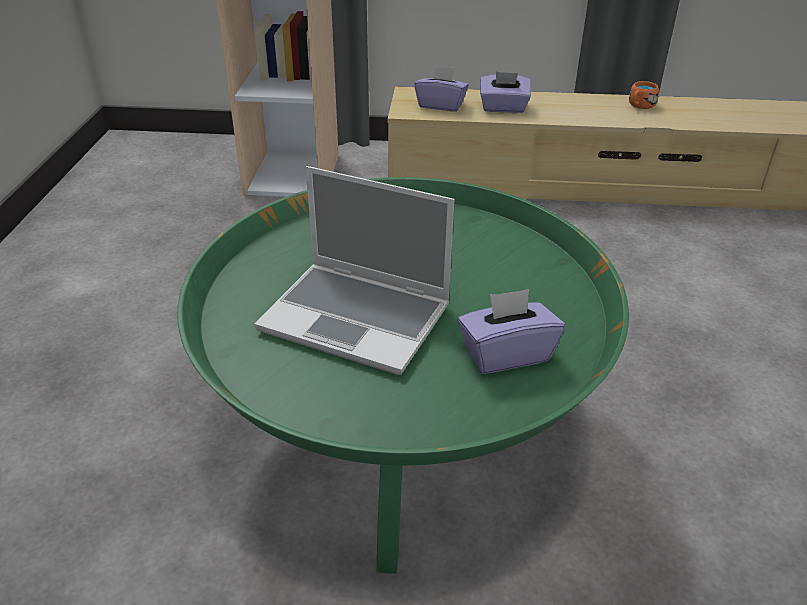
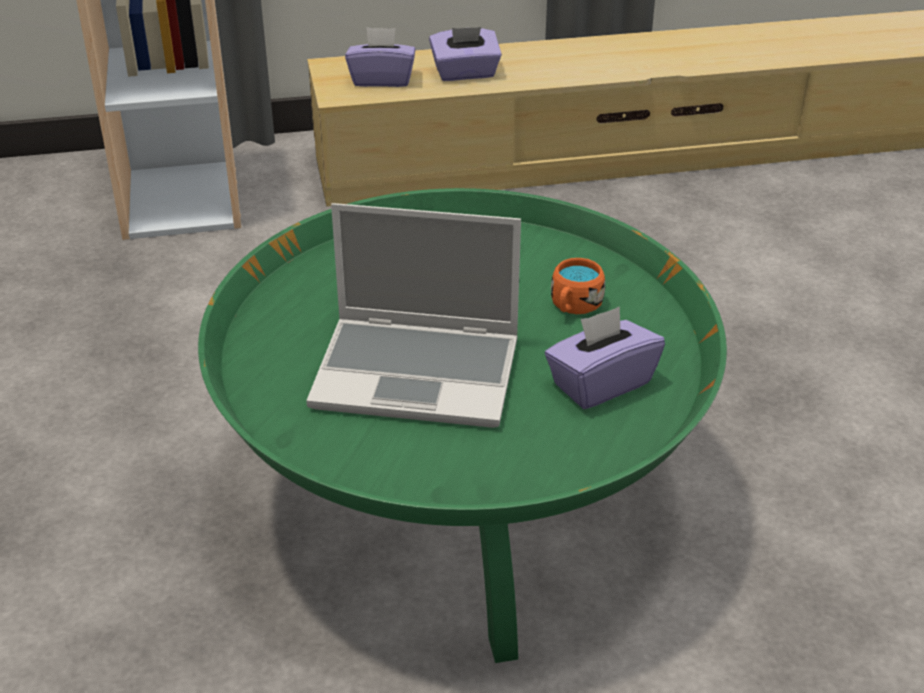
camera: 15 degrees left, 0 degrees up
(639, 106) = (635, 48): orange mug -> orange mug (573, 306)

